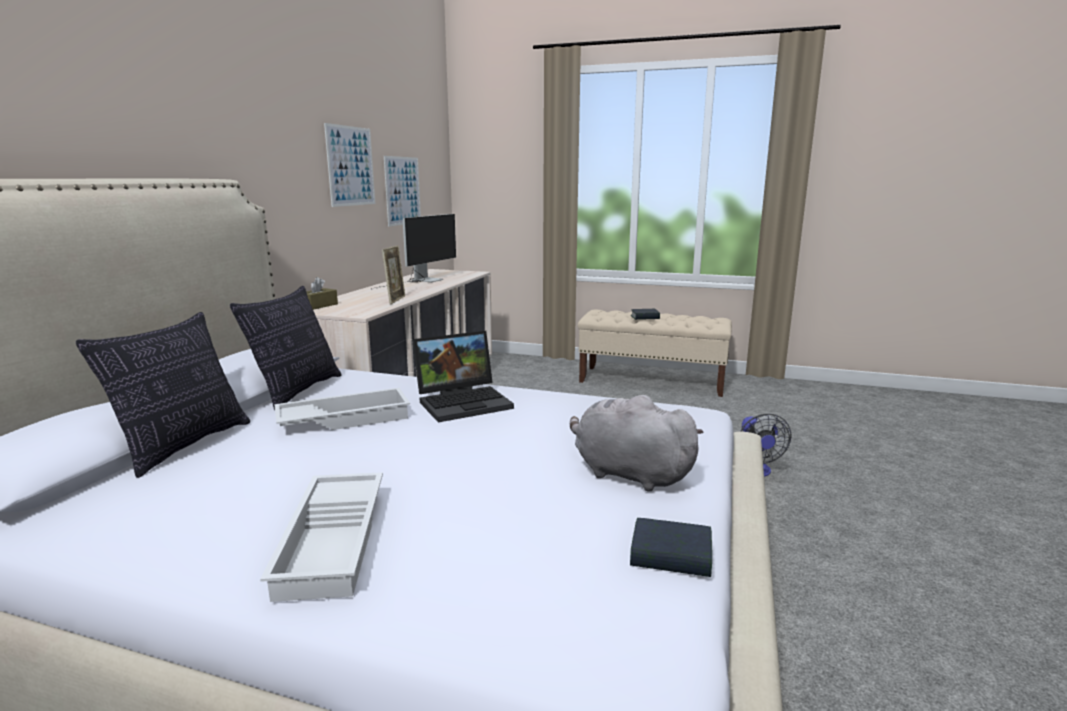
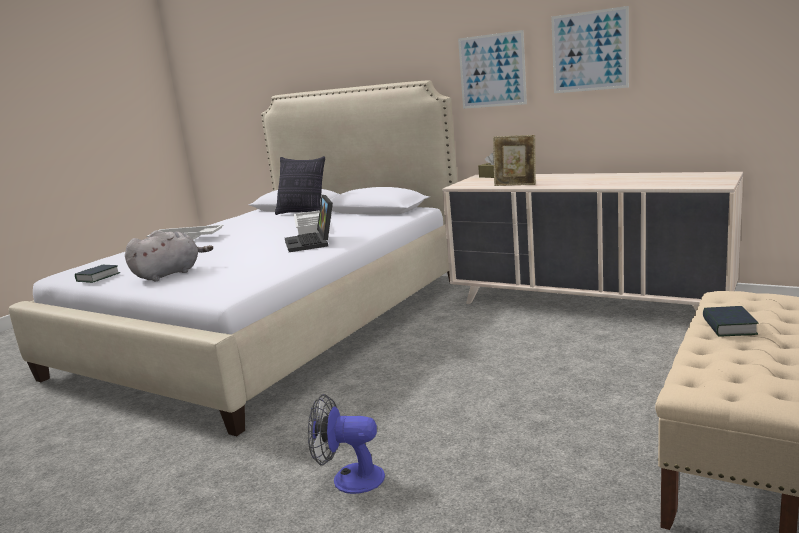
camera: 105 degrees right, 0 degrees up
(297, 391) = (367, 215): pillow -> none
(403, 191) = (698, 68): picture -> picture (492, 70)
(421, 281) = (629, 179): monitor -> none

